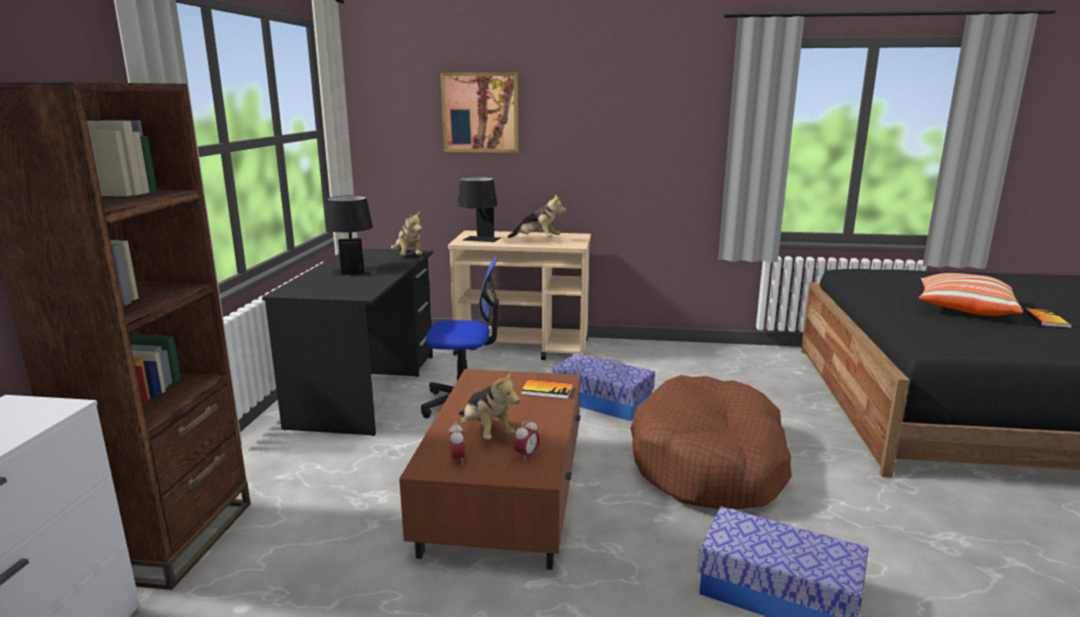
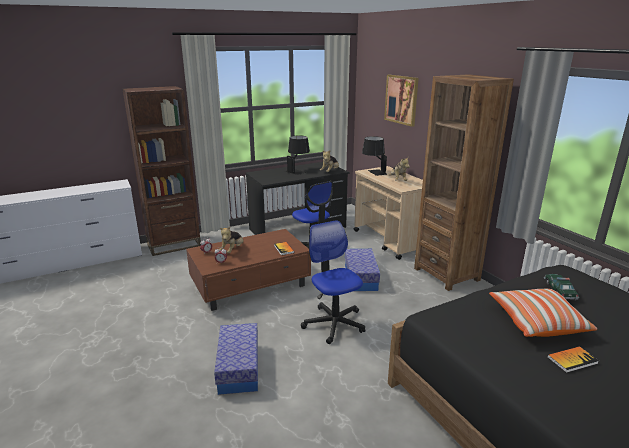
camera: 55 degrees right, 5 degrees up
(657, 353) = (446, 274): none -> brown bookcase
(709, 463) = (334, 323): brown dog bed -> office chair
(906, 282) = (559, 290): none -> toy car

